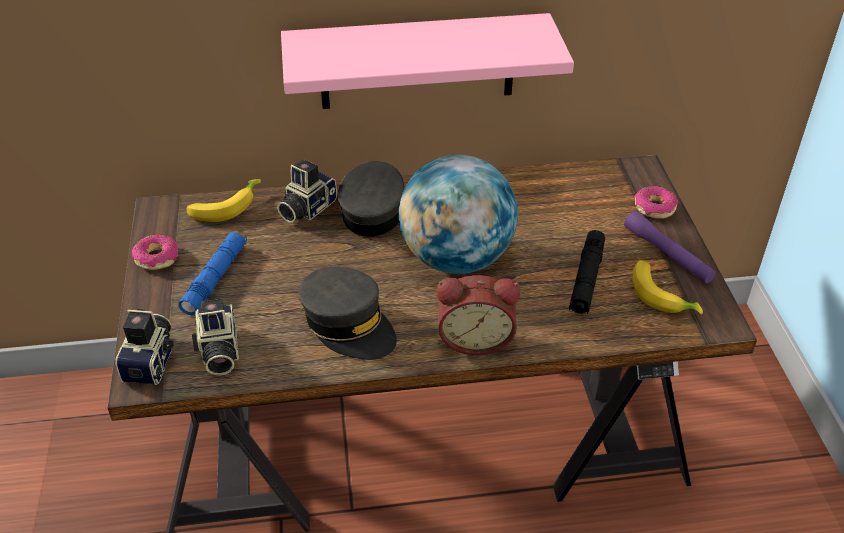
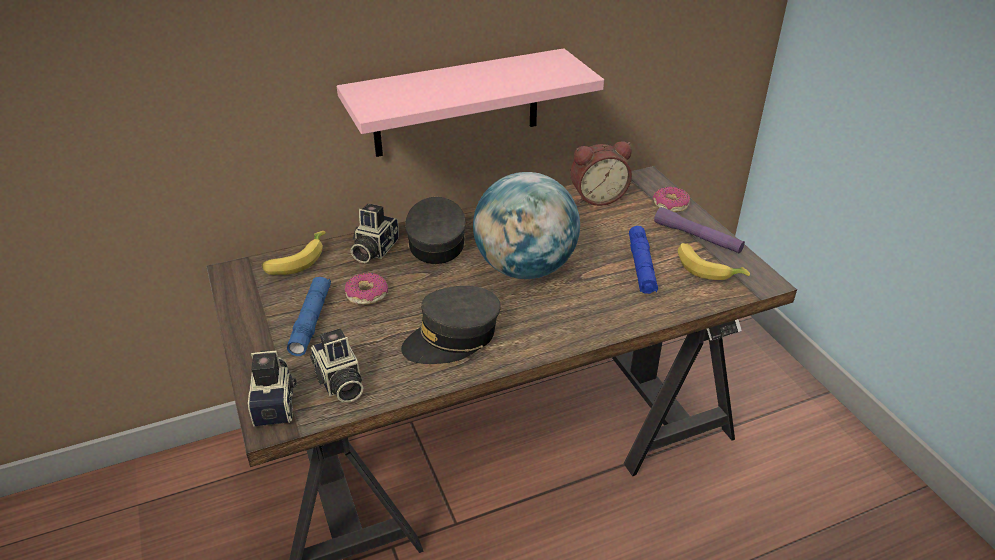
camera: 15 degrees left, 5 degrees down
(157, 258) = (247, 313): donut -> donut (366, 294)
(348, 325) = (453, 338): grey cap -> grey cap turned 120 degrees clockwise
(475, 338) = (569, 329): alarm clock -> alarm clock (597, 197)
(586, 279) = (641, 266): black flashlight -> blue flashlight

